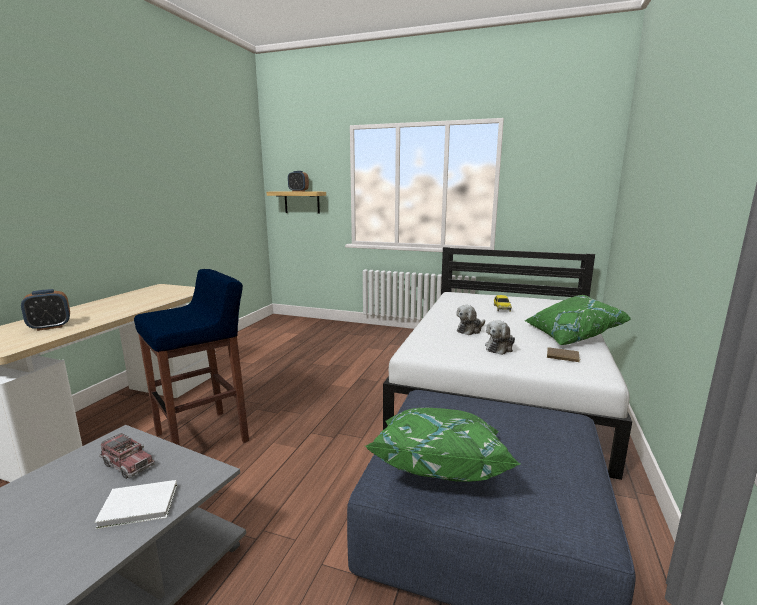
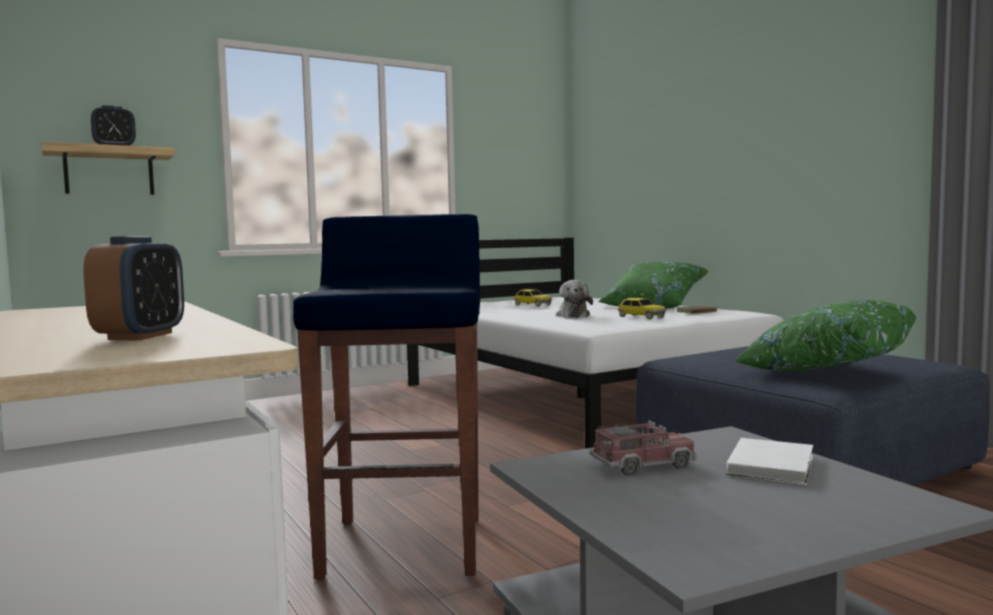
camera: 50 degrees left, 10 degrees down
(500, 348) = (641, 317): plush toy -> toy car

